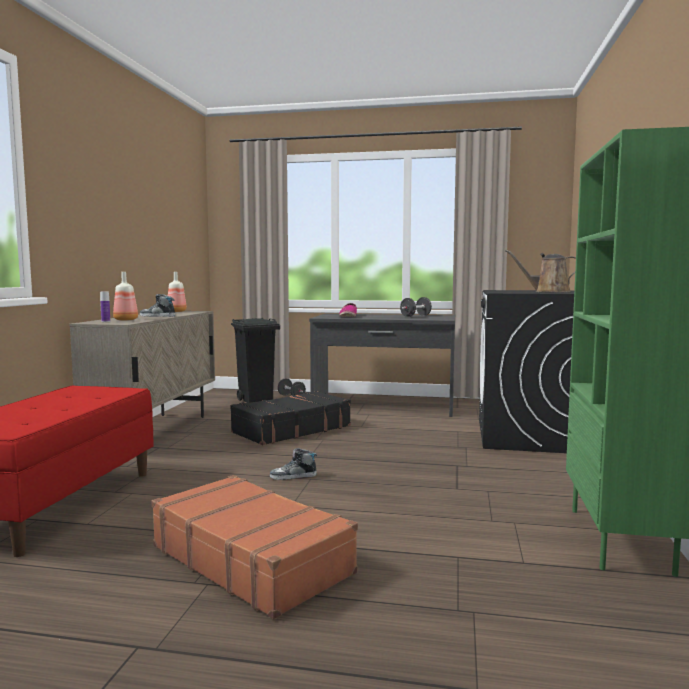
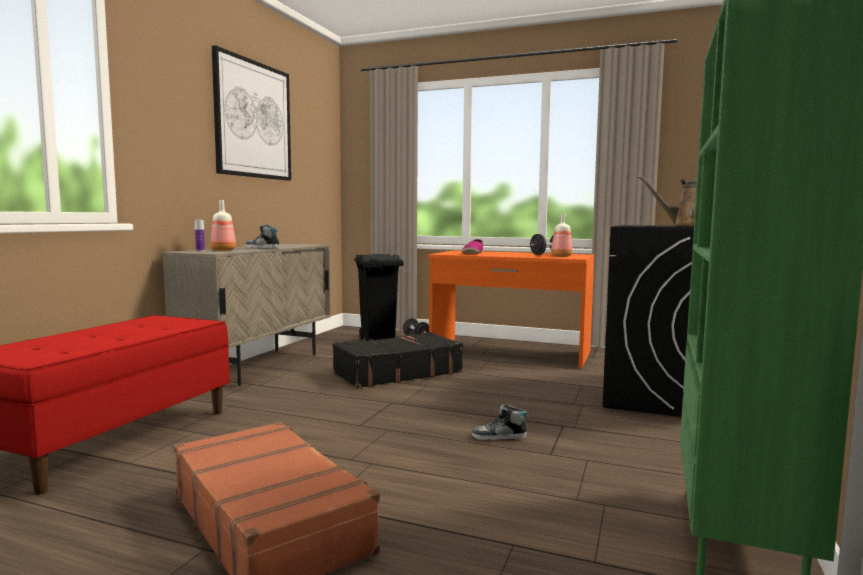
camera: 10 degrees right, 0 degrees up
(138, 191) = (253, 120): none -> picture
(176, 311) = (291, 244): bottle -> bottle (561, 256)
(293, 476) = (371, 425): shoe -> shoe (499, 437)
(384, 406) = (510, 352): grey desk -> orange desk

